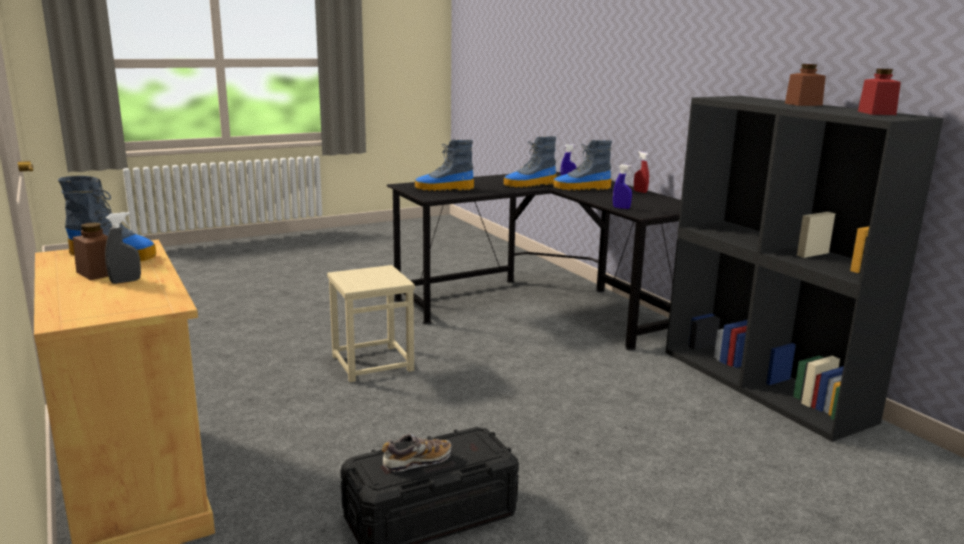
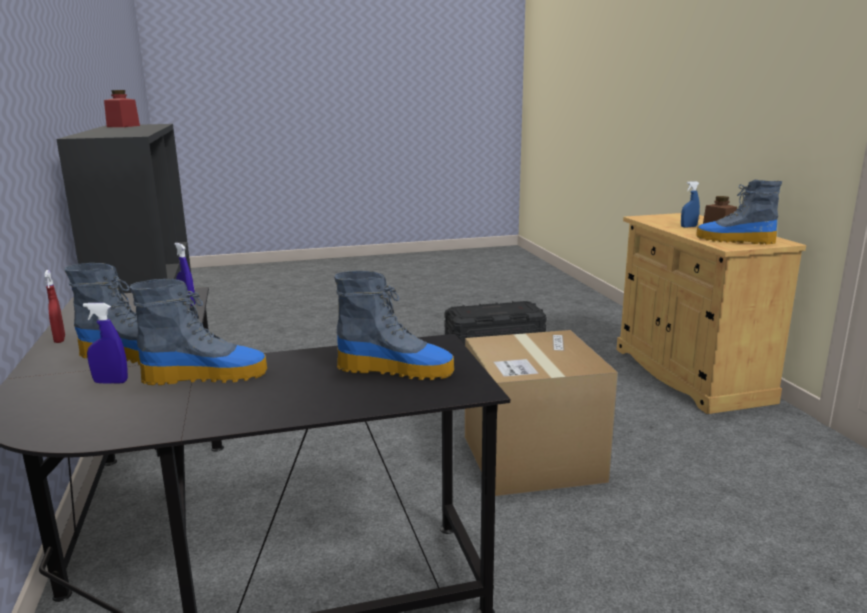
camera: 165 degrees left, 0 degrees up
(125, 281) = (688, 227): grey spray bottle -> blue spray bottle
(372, 363) = (532, 458): beige stool -> cardboard box
(417, 462) = (503, 308): shoe -> none
(803, 104) = (107, 130): brown jar -> none

